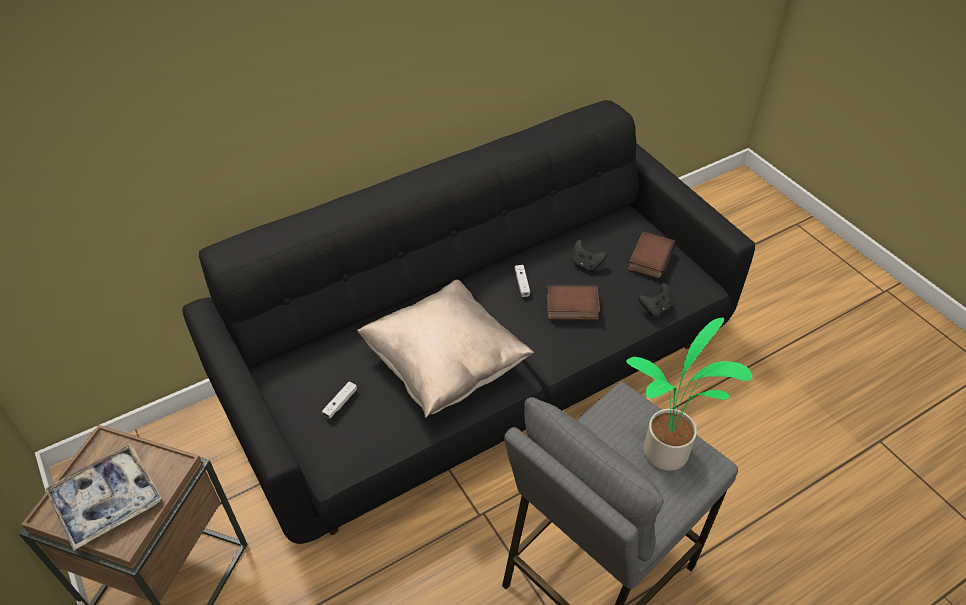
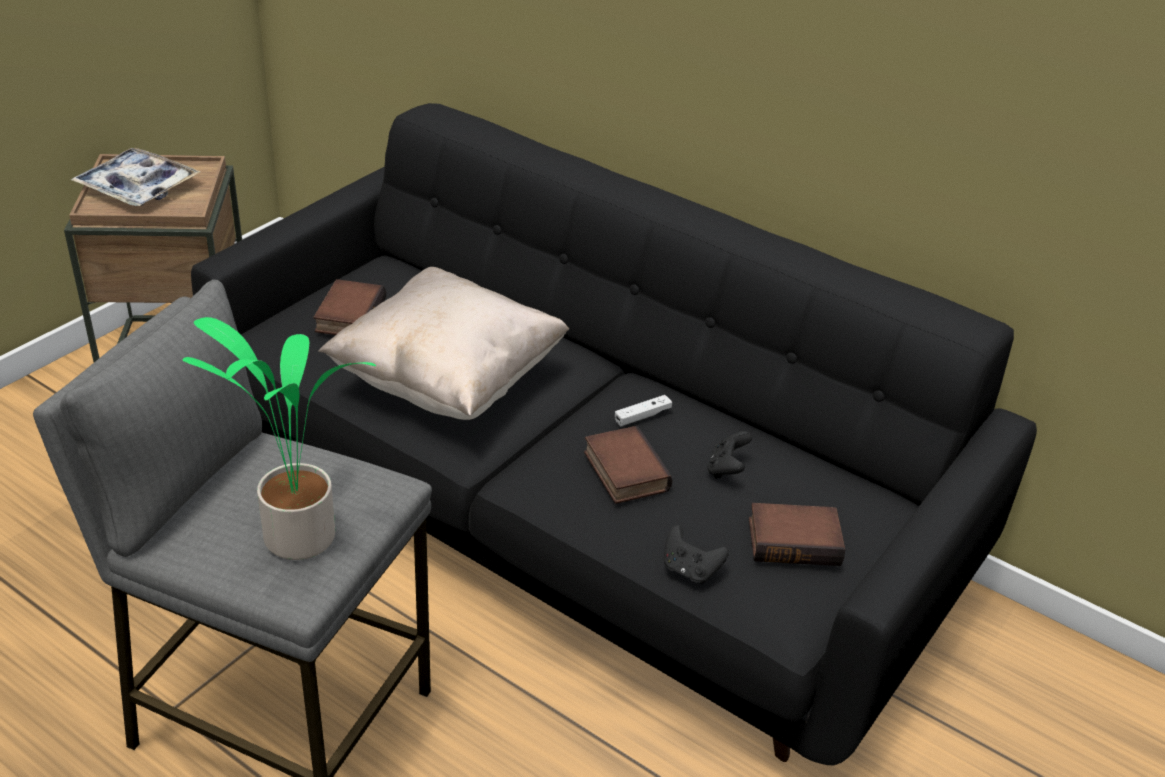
camera: 65 degrees right, 10 degrees down
(340, 403) = (348, 315): white game controller -> book

